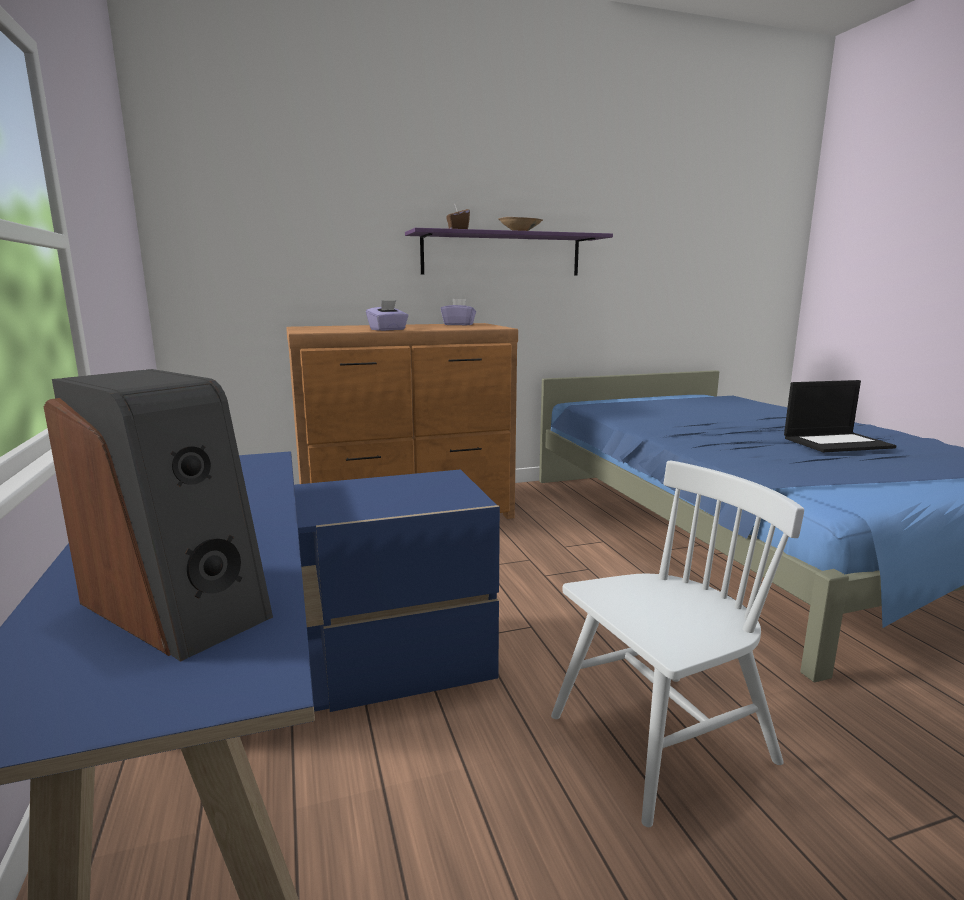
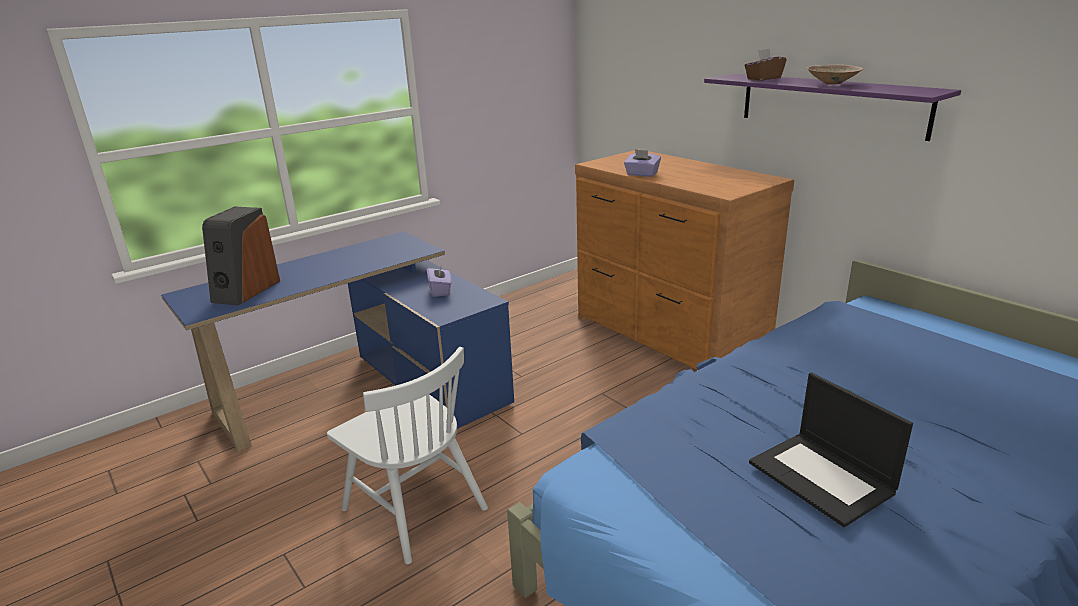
camera: 70 degrees right, 10 degrees up
(458, 324) = (741, 178): purple tissue box -> purple tissue box (440, 290)

